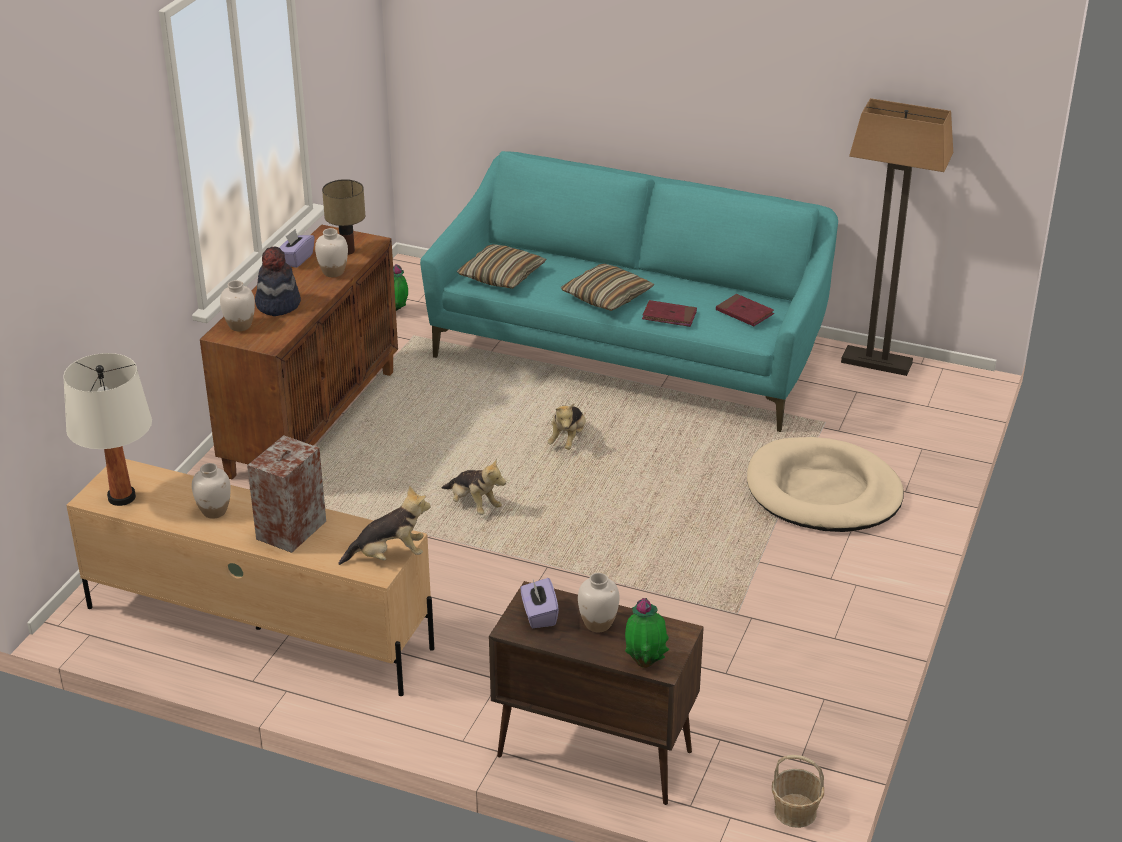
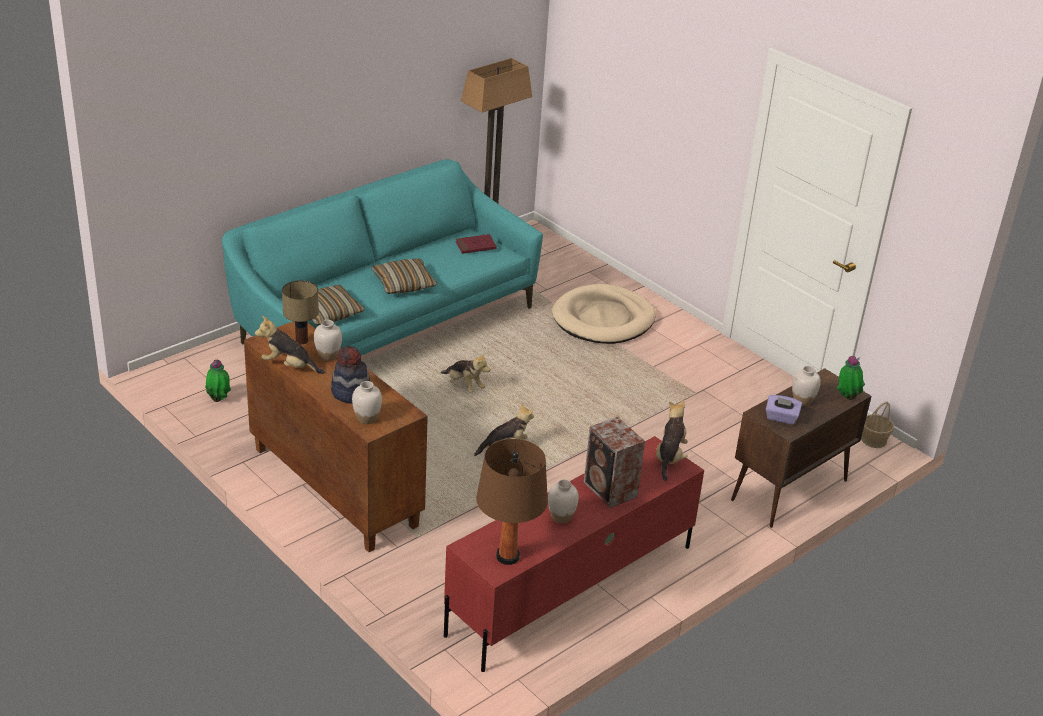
camera: 65 degrees left, 0 degrees up
(121, 497) = (508, 557): white table lamp -> brown table lamp
(257, 626) = (569, 590): beige tv stand -> red tv stand
(296, 259) = (289, 366): purple tissue box -> plush toy
(669, 316) = (453, 271): red book -> none

